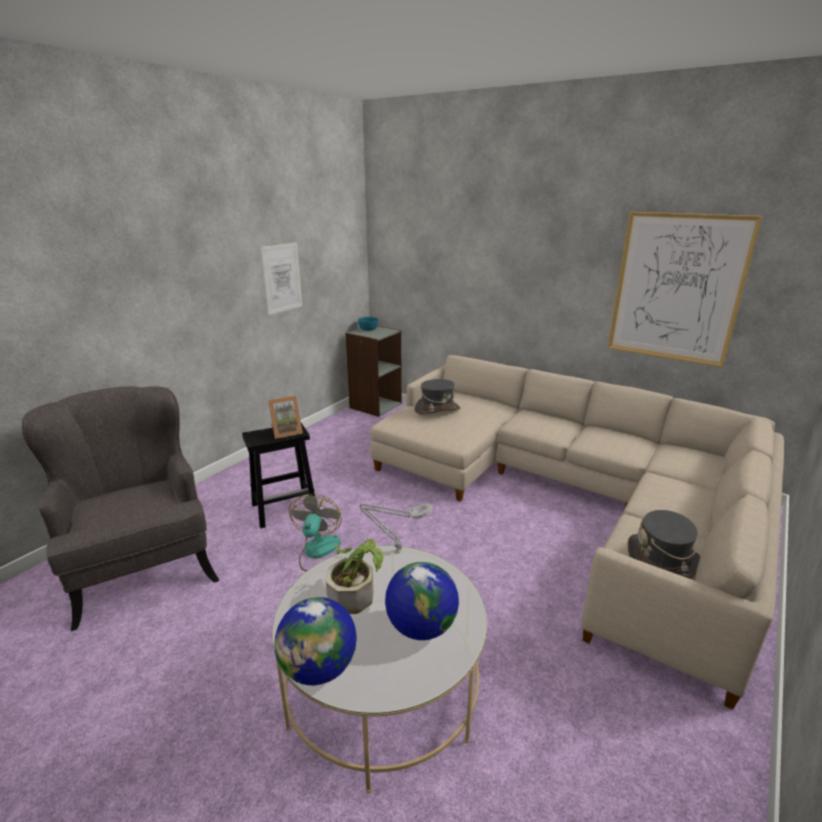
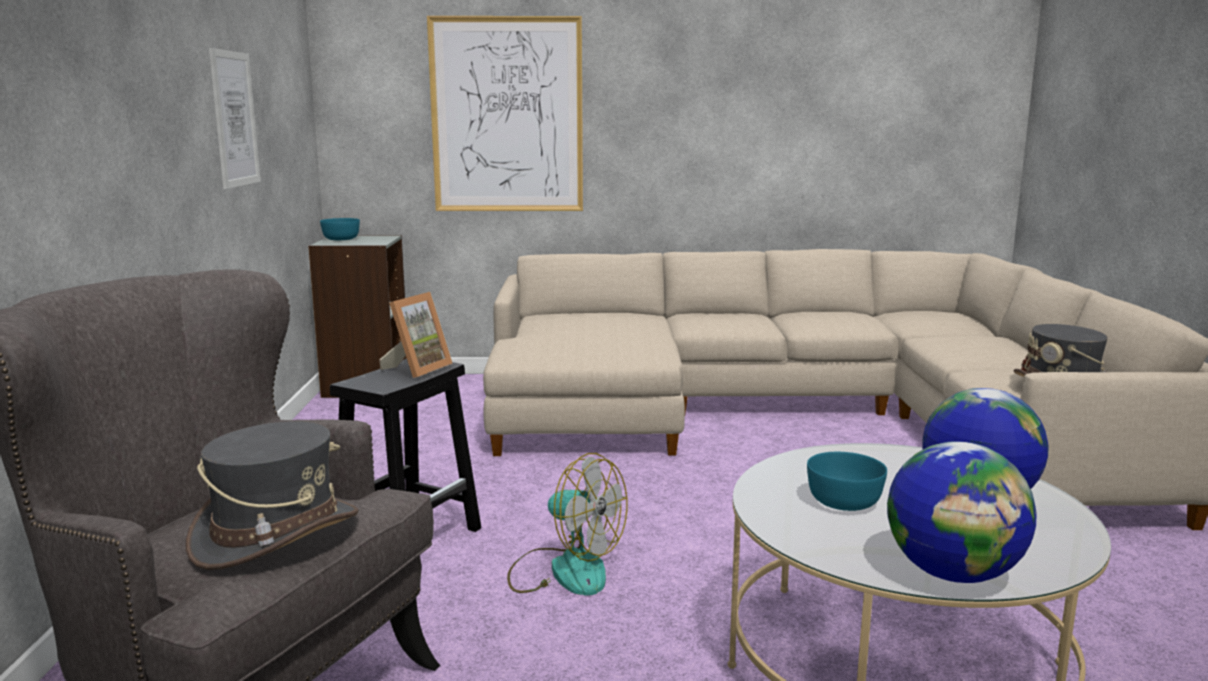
camera: 35 degrees left, 10 degrees down
(320, 553) = (565, 570): fan -> fan turned 150 degrees clockwise
(355, 592) = (843, 501): potted plant -> turquoise bowl
(395, 550) = (806, 453): grey table lamp -> none
(437, 409) = (567, 329): grey hat -> grey hat (276, 534)
(677, 288) = (843, 109): picture -> picture (507, 115)

